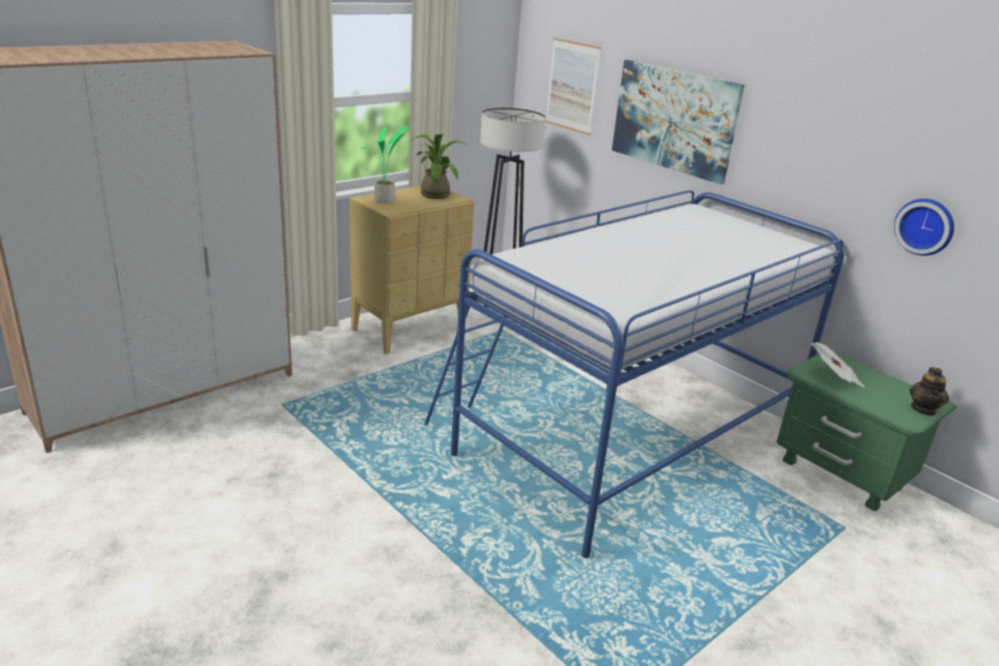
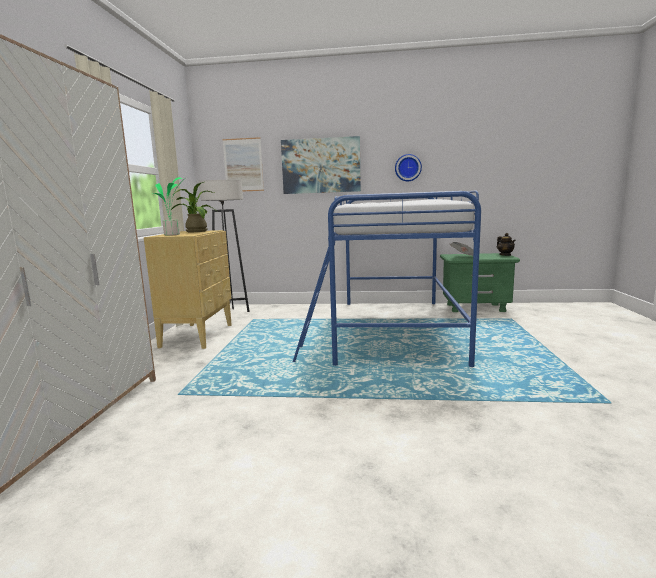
camera: 40 degrees left, 15 degrees down
(925, 226) = (469, 178): wall clock -> wall clock (408, 168)

